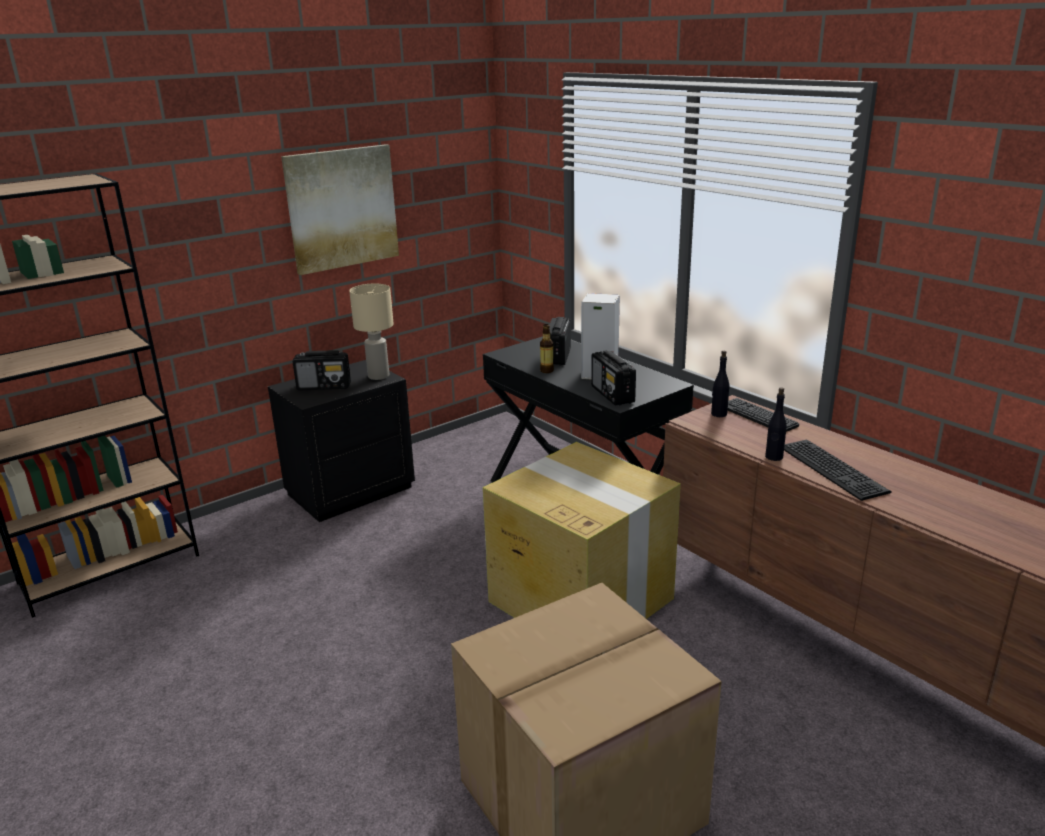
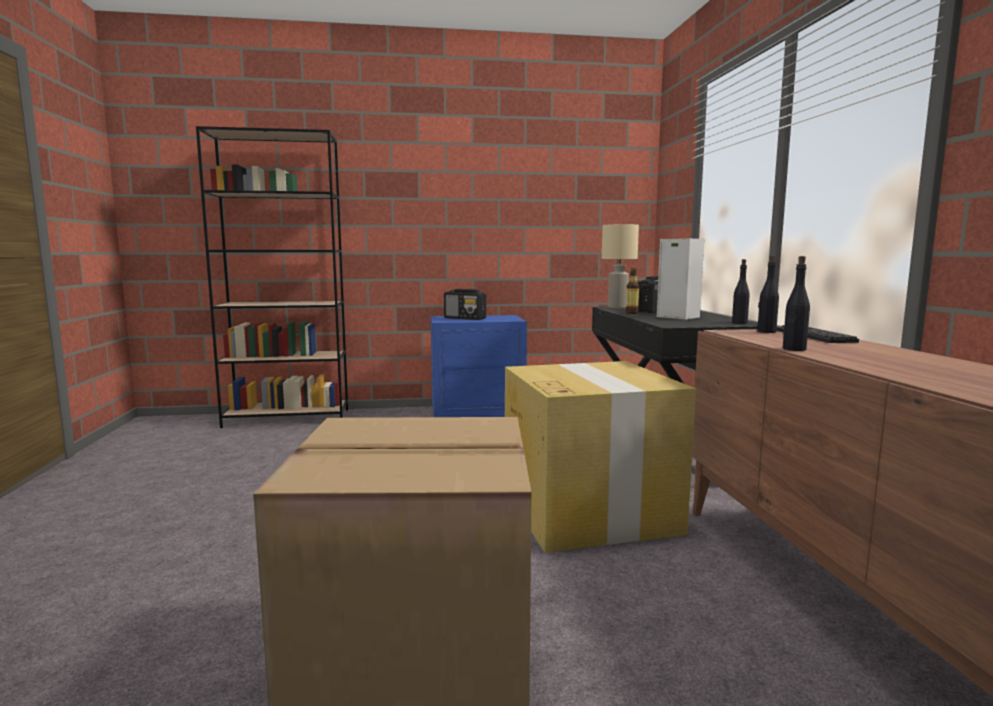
camera: 30 degrees right, 15 degrees down
(342, 208) = (512, 193): picture -> none
(349, 490) = (477, 414): black nightstand -> blue nightstand
(378, 376) = (509, 319): beige table lamp -> beige table lamp (617, 307)
(612, 395) = (672, 322): radio -> none
(666, 382) = (739, 323): none -> black bottle
(833, 468) = (868, 359): keyboard -> none

